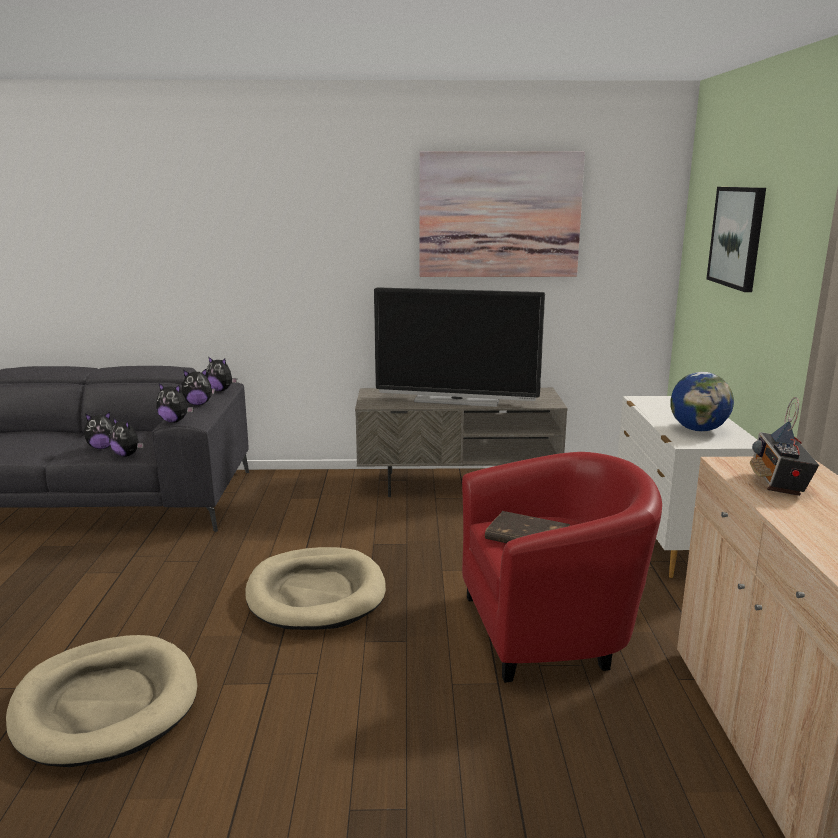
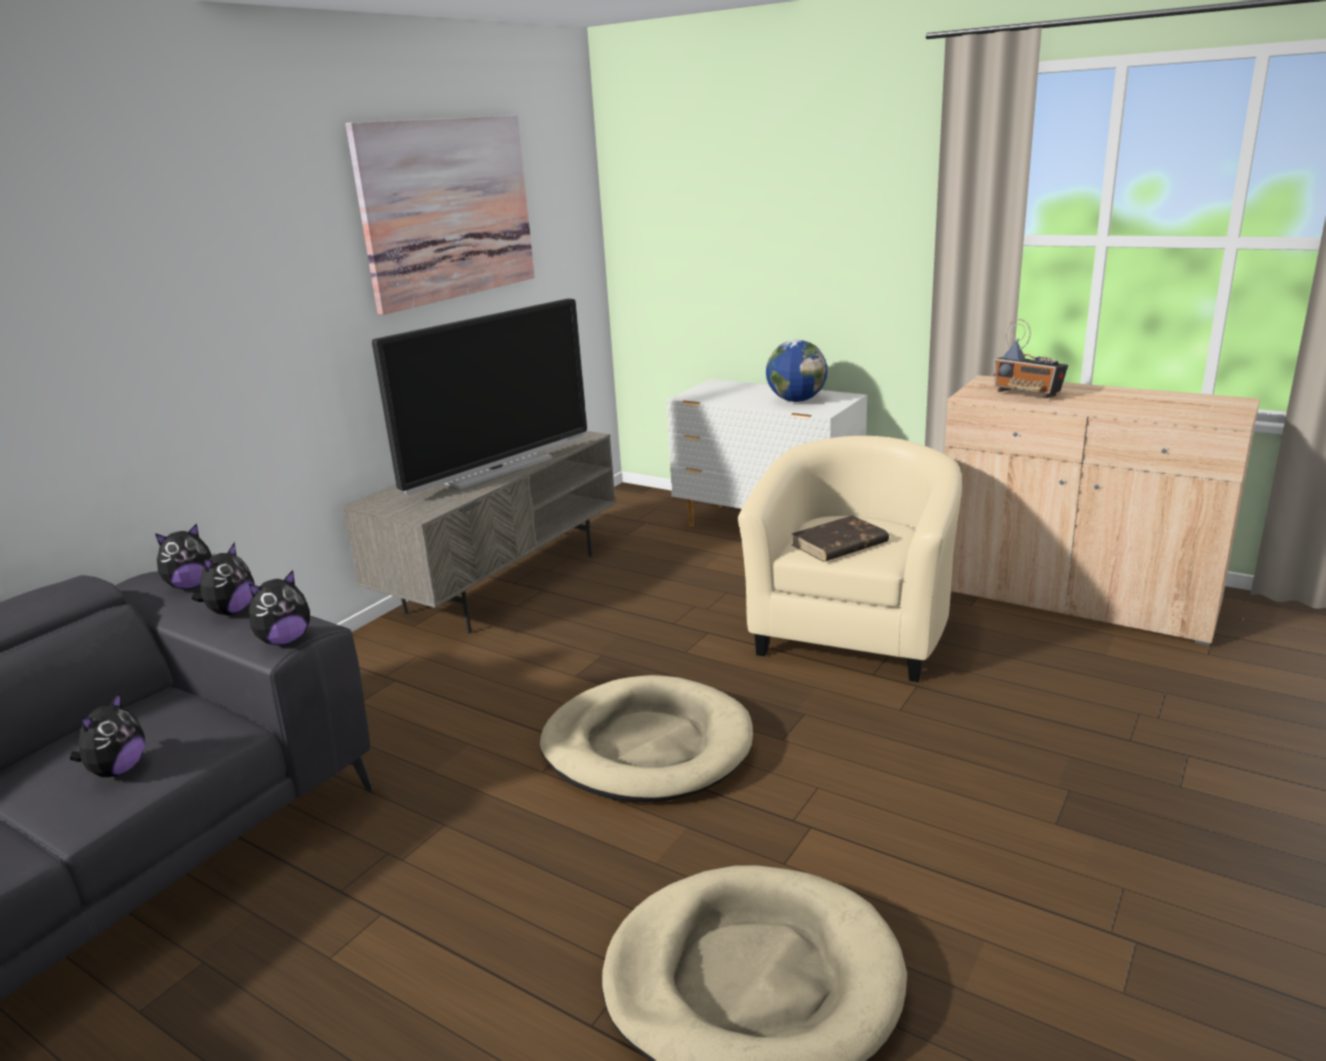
camera: 55 degrees left, 5 degrees up
(127, 455) = (196, 750): plush toy -> none
(552, 629) = (854, 631): red armchair -> beige armchair
(737, 237) = (733, 200): picture -> none

